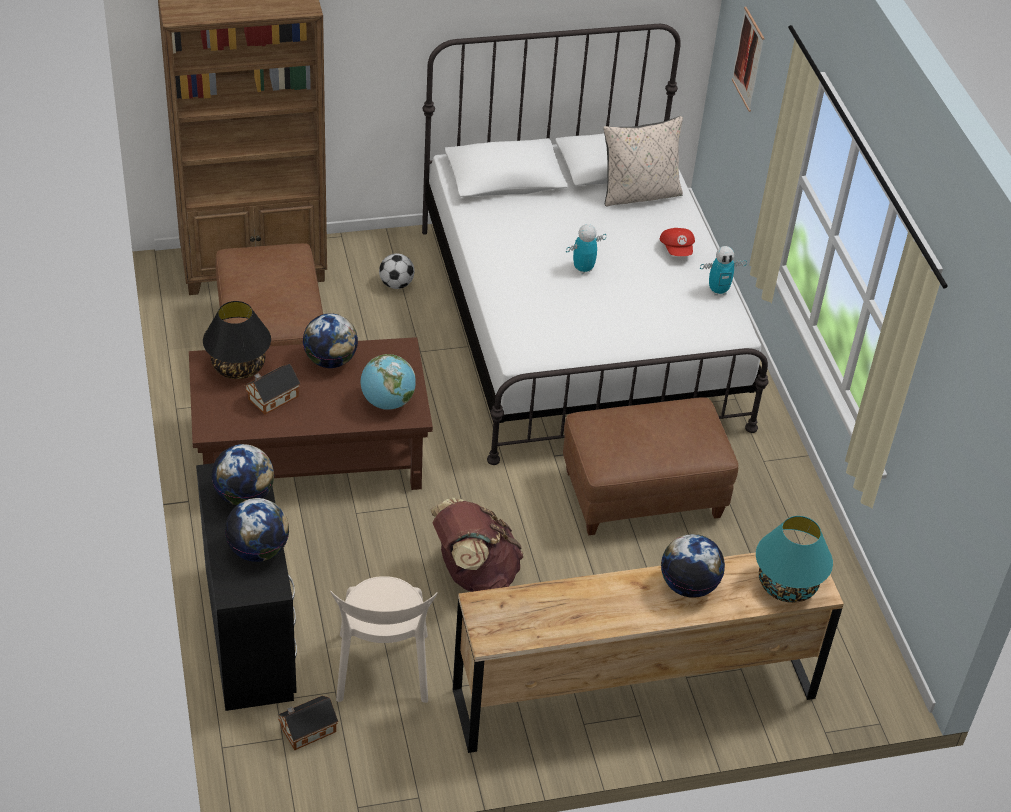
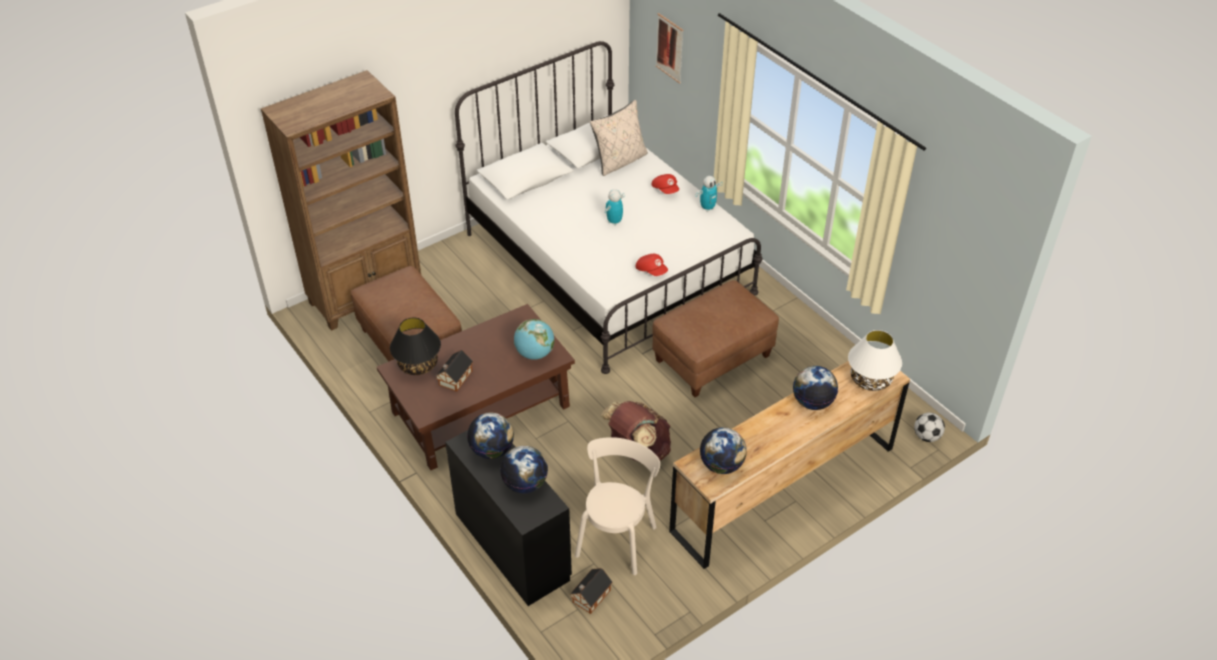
camera: 20 degrees left, 0 degrees up
(330, 361) = (479, 339): globe -> globe (721, 465)
(382, 672) = (617, 538): beige chair -> beige chair turned 135 degrees counterclockwise
(396, 284) = (471, 275): football -> football (926, 436)
(592, 347) = (651, 270): none -> red cap
(787, 585) = (870, 379): turquoise table lamp -> white table lamp

